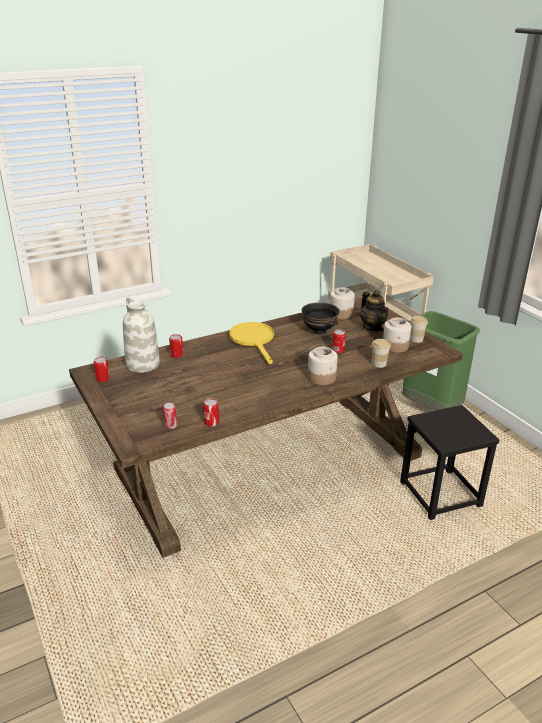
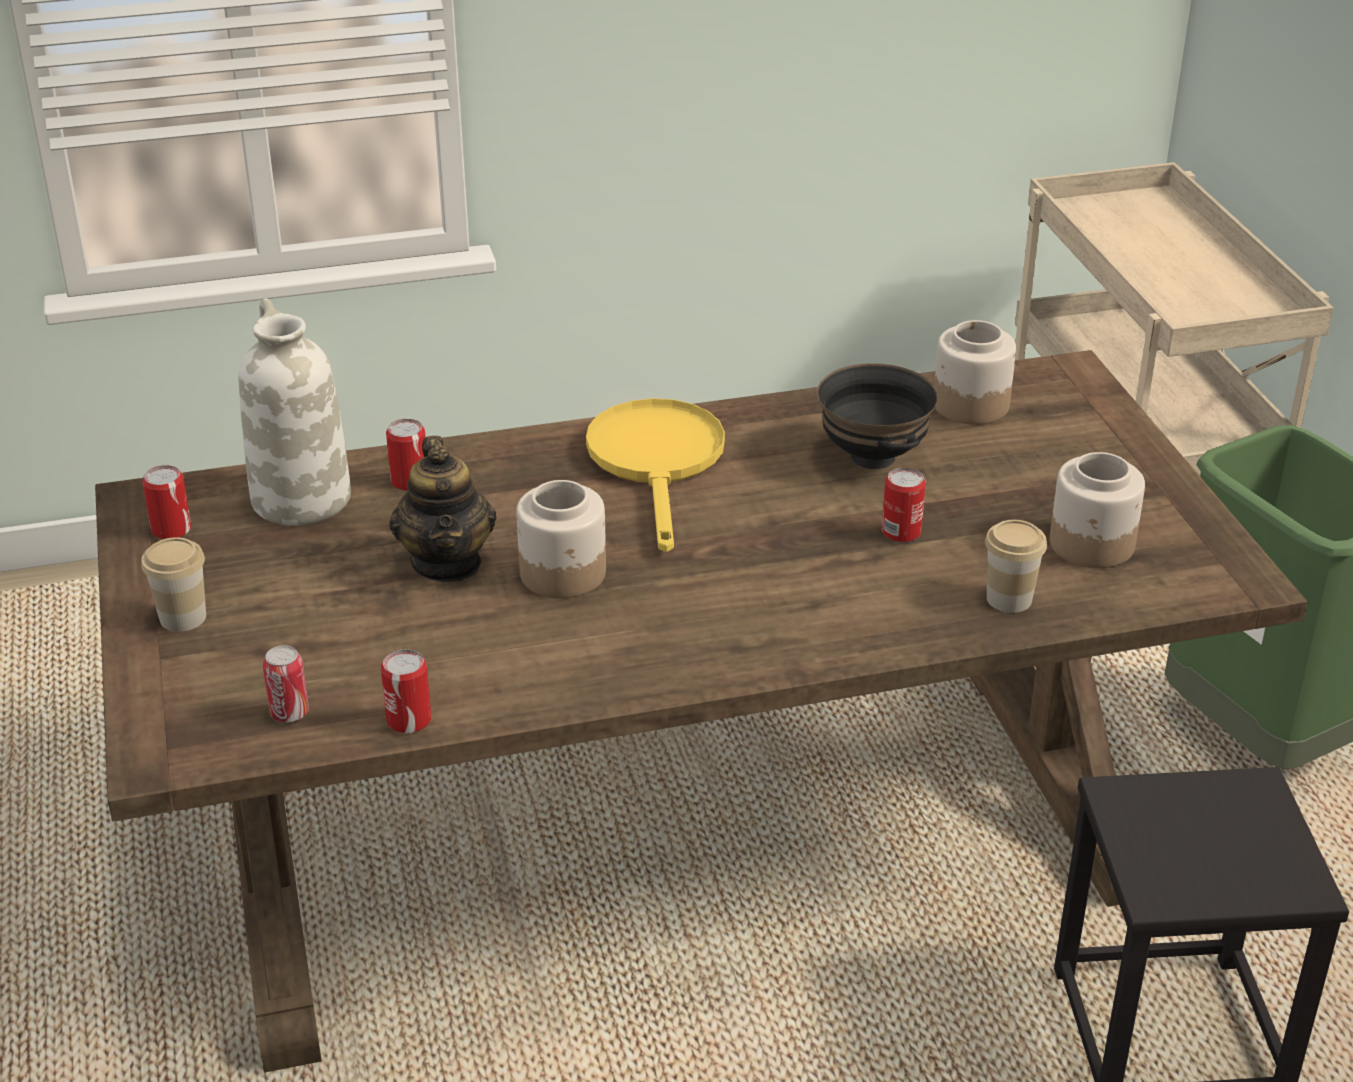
camera: 15 degrees right, 5 degrees up
(322, 378) = (805, 621): jar -> jar (564, 574)
(372, 327) = (1051, 465): teapot -> teapot (447, 562)
(416, 339) = (1173, 528): cup -> cup (183, 617)

